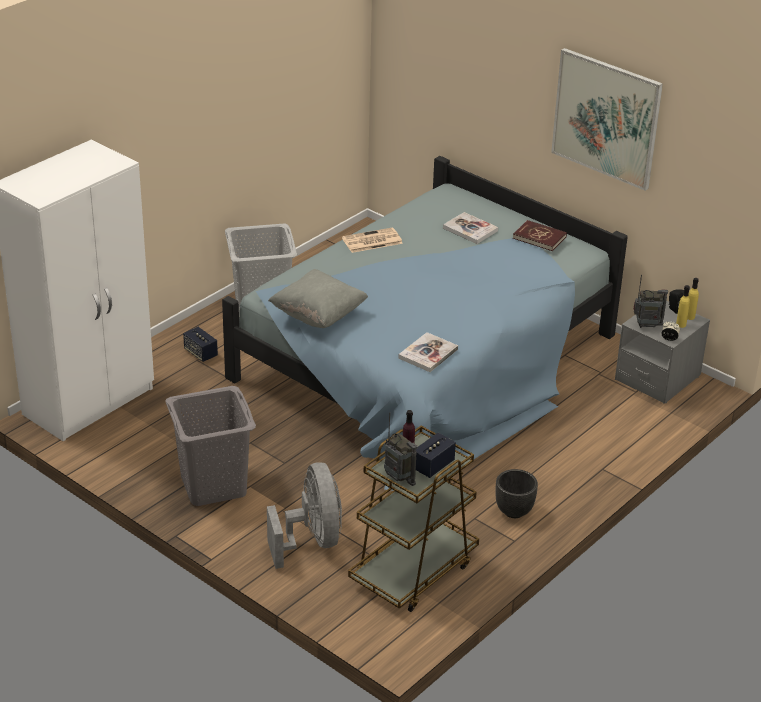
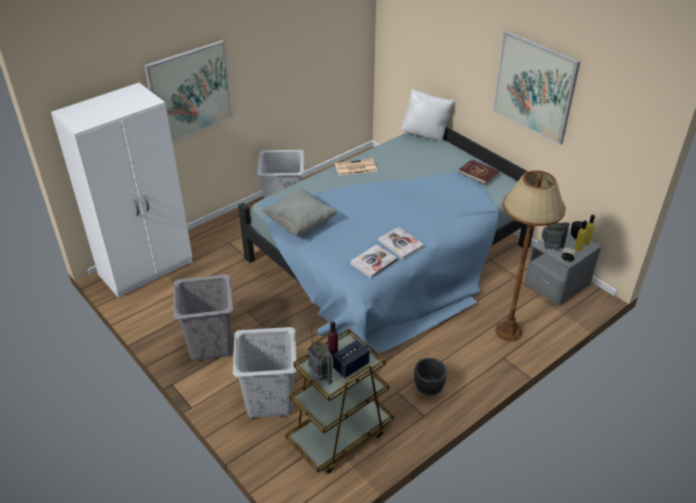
camera: 10 degrees right, 5 degrees up
(146, 149) = (190, 92): none -> picture
(201, 353) = (233, 237): speaker -> none
(312, 541) = (269, 399): grey fan -> grey laundry basket
(457, 192) = (425, 135): none -> white pillow
(470, 229) = (429, 163): book -> book (400, 244)
(603, 438) = (508, 331): none -> brown floor lamp

